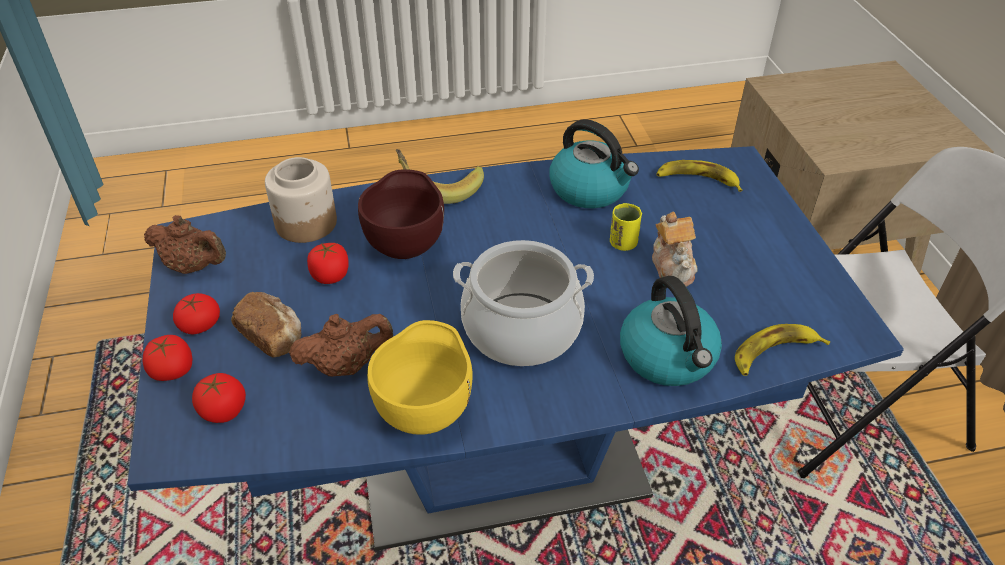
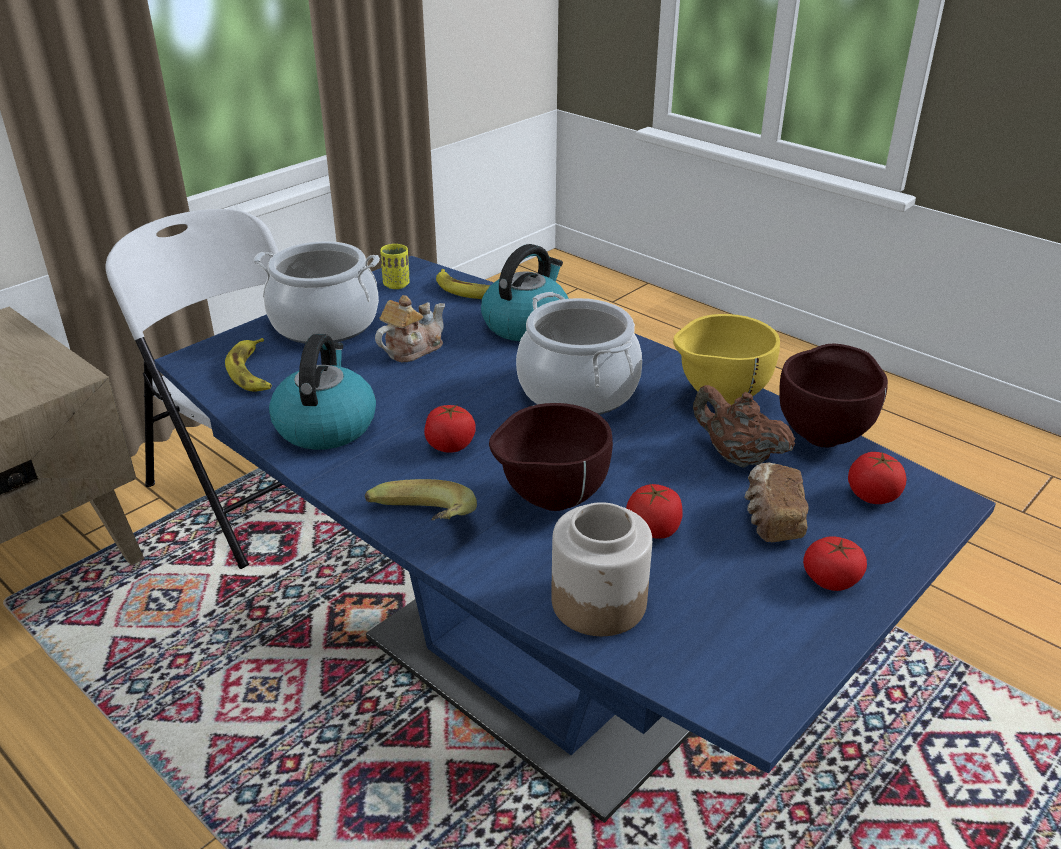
camera: 125 degrees left, 10 degrees down
(172, 371) = (894, 556): tomato -> tomato (450, 445)
(193, 266) = (779, 651): brown teapot -> none
(309, 443) = (823, 435): none -> brown bowl
(623, 243) = (403, 380): yellow cup -> yellow cup (396, 285)
(759, 236) = (325, 324): none -> cooking pot

